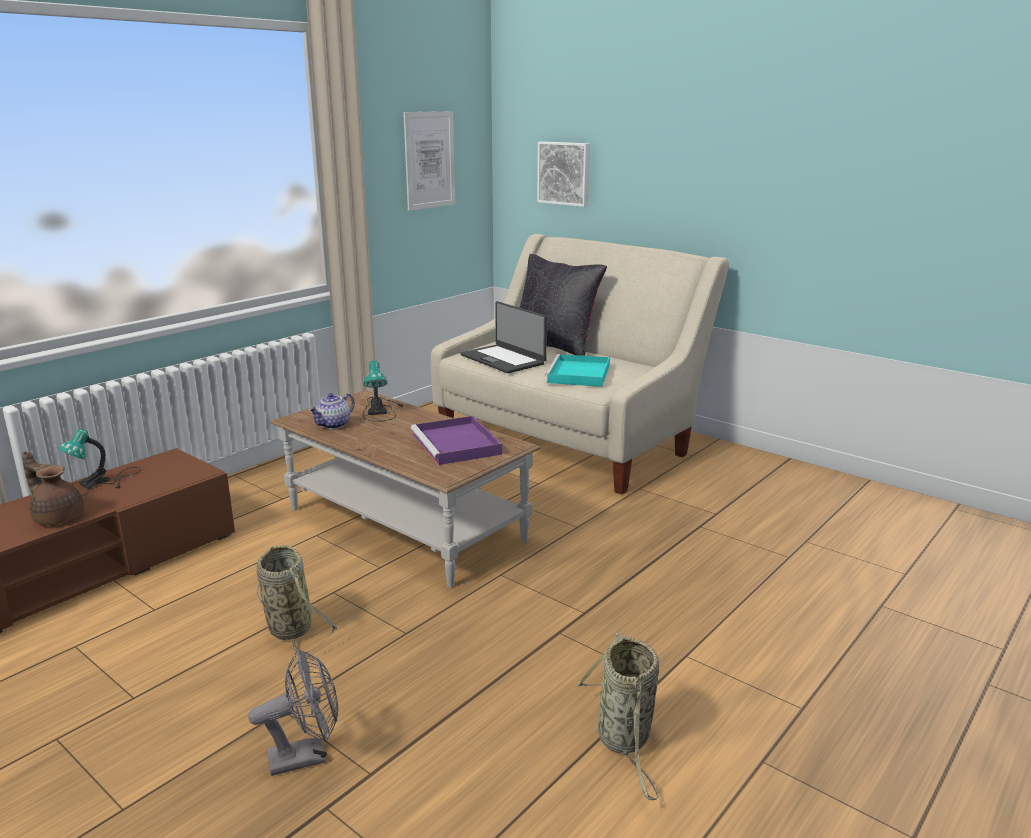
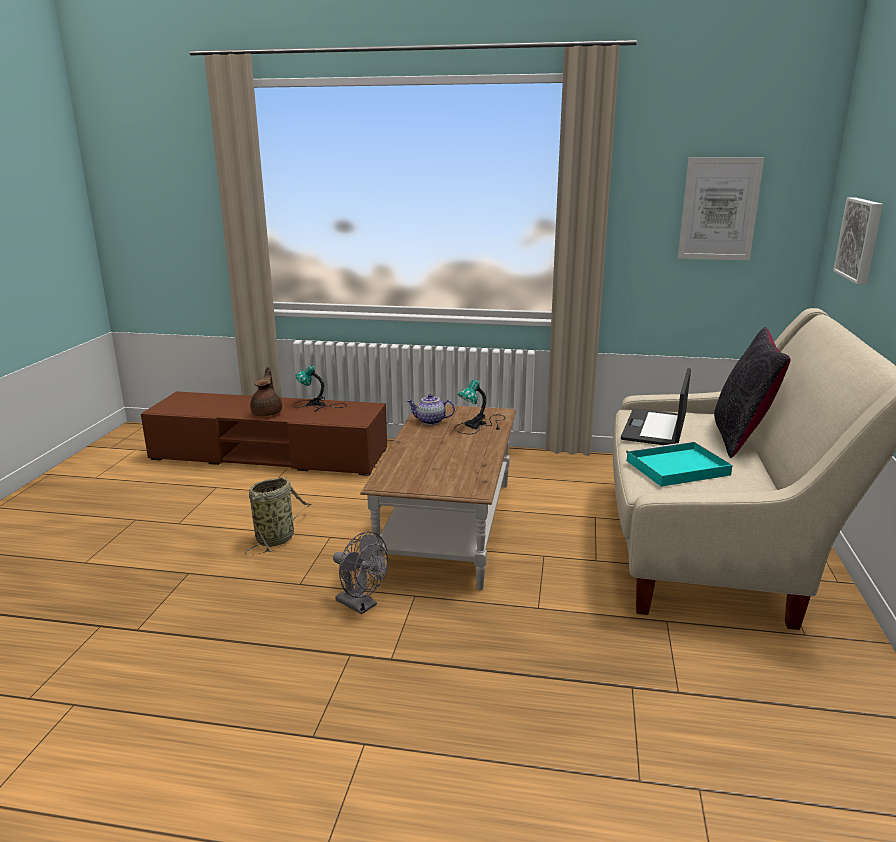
camera: 60 degrees right, 0 degrees up
(306, 756) = (146, 599): grey fan -> grey fan (361, 605)
(457, 445) = (447, 470): purple tray -> none
(624, 740) = (217, 739): basket -> none

